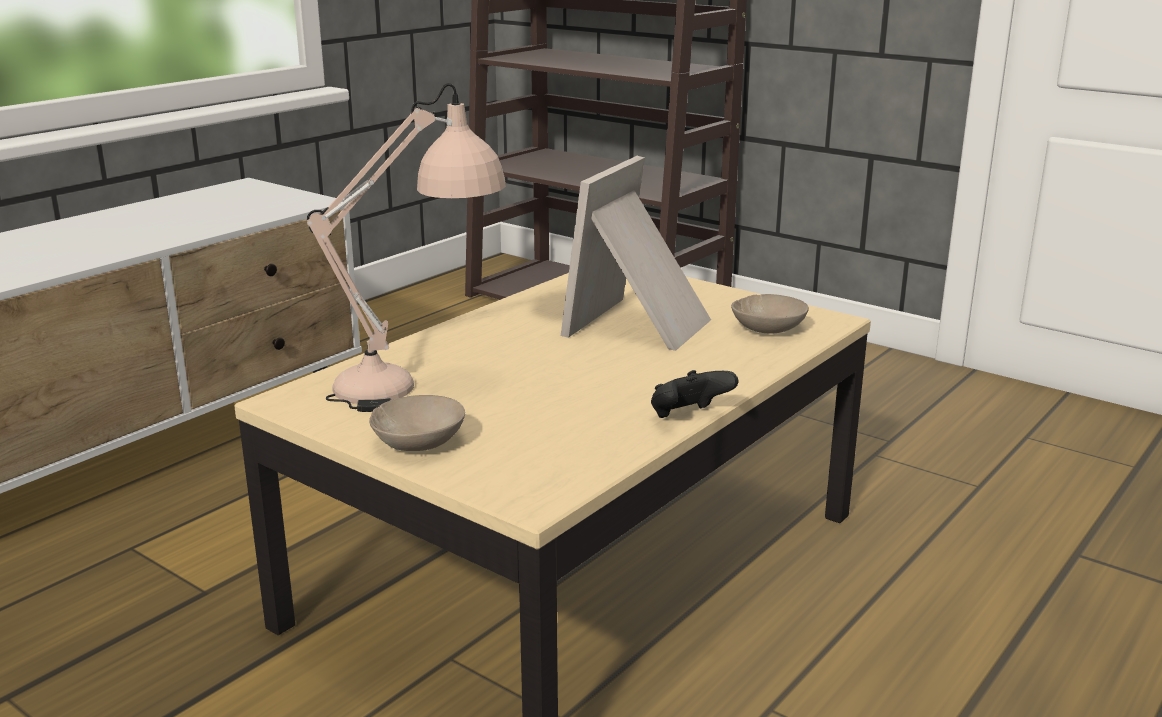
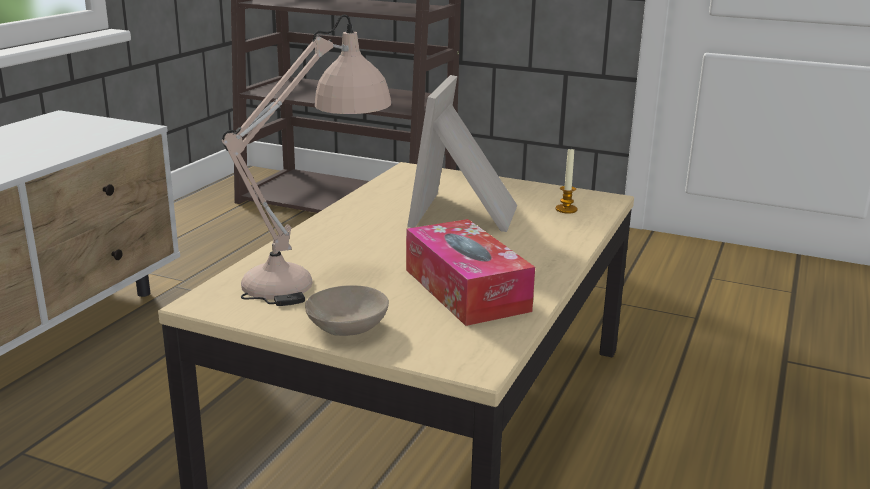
camera: 15 degrees left, 0 degrees up
(580, 414) = (466, 290): none -> tissue box
(688, 417) = (553, 284): black game controller -> none
(769, 329) = (566, 209): beige bowl -> candle

